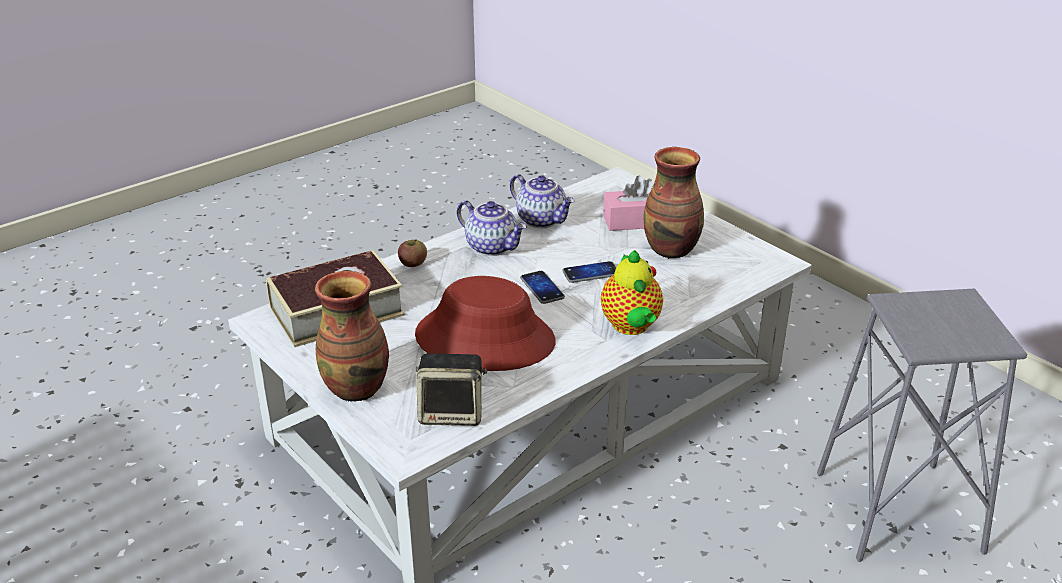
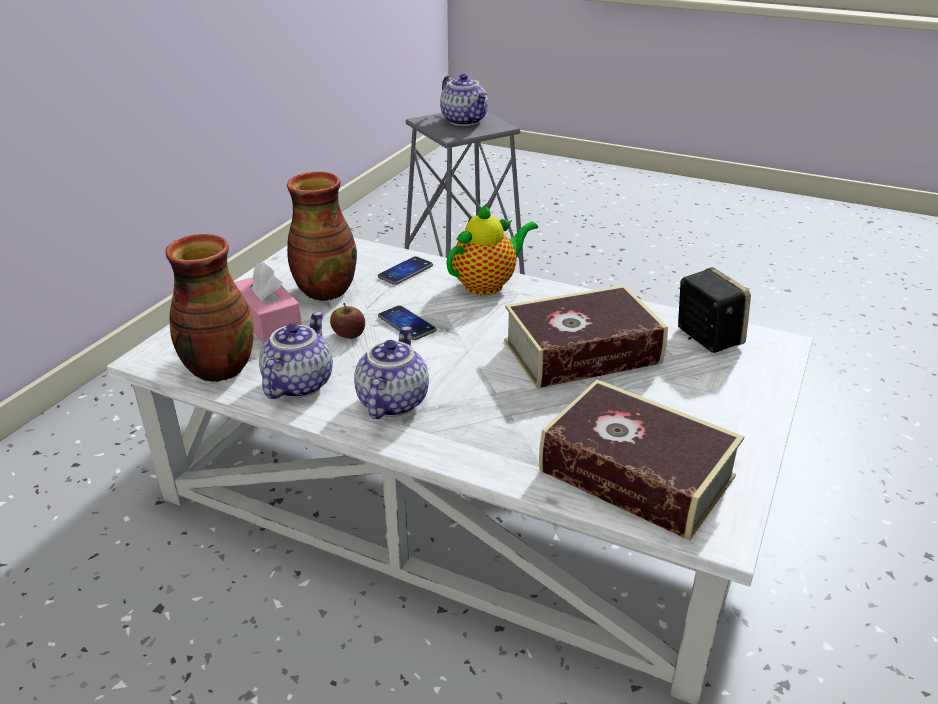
camera: 115 degrees left, 0 degrees up
(357, 388) = (741, 401): vase -> vase (218, 369)
(413, 263) = (477, 452): apple -> apple (348, 335)
(485, 339) = (582, 352): red hat -> book
(542, 288) = (459, 344): phone -> phone (405, 272)
(951, 325) = (465, 121): none -> teapot

